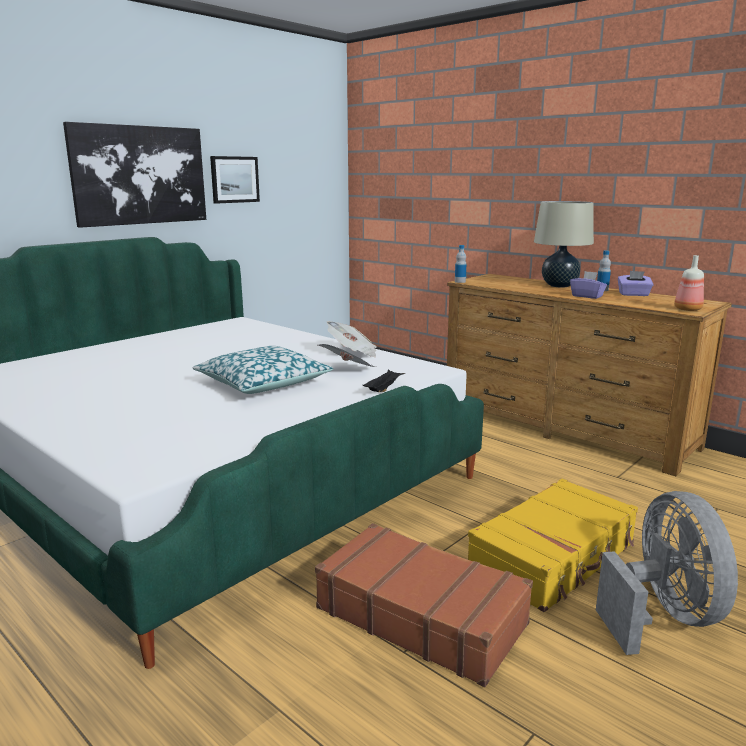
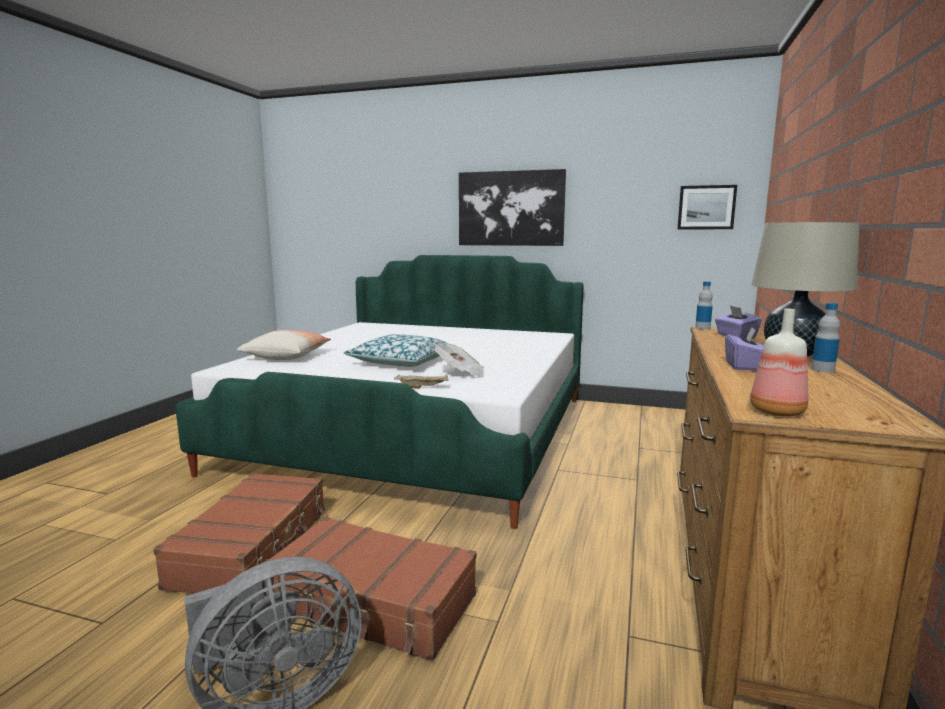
camera: 65 degrees right, 5 degrees down
(121, 432) = (287, 356): none -> pillow
(234, 179) = (600, 211): picture -> picture (706, 207)
(353, 353) = (516, 368): newspaper -> none
(384, 389) = (423, 387): black tray -> beige tray
(554, 557) = (372, 602): yellow suitcase -> brown suitcase
(633, 294) = (833, 383): purple tissue box -> purple tissue box (735, 336)

